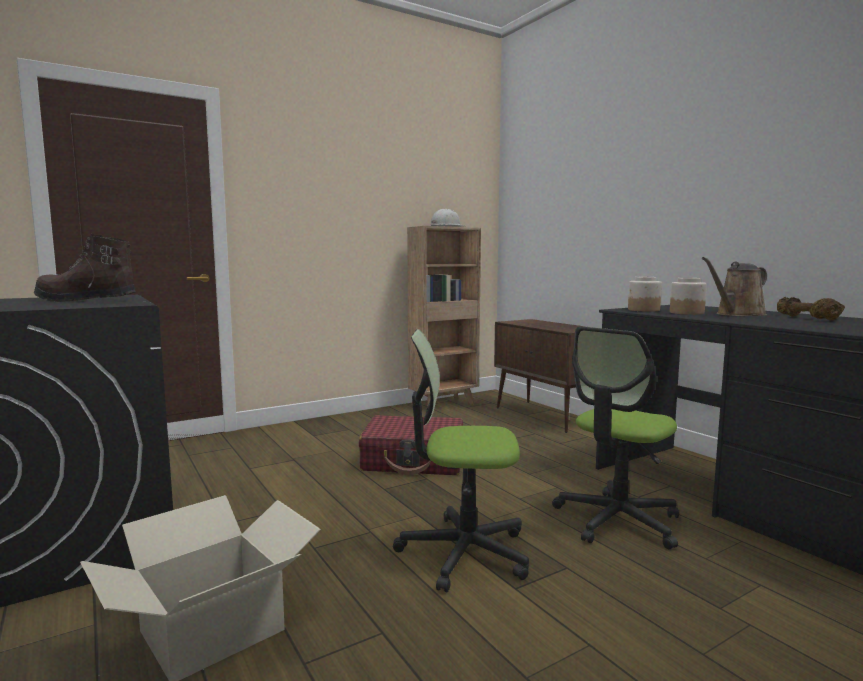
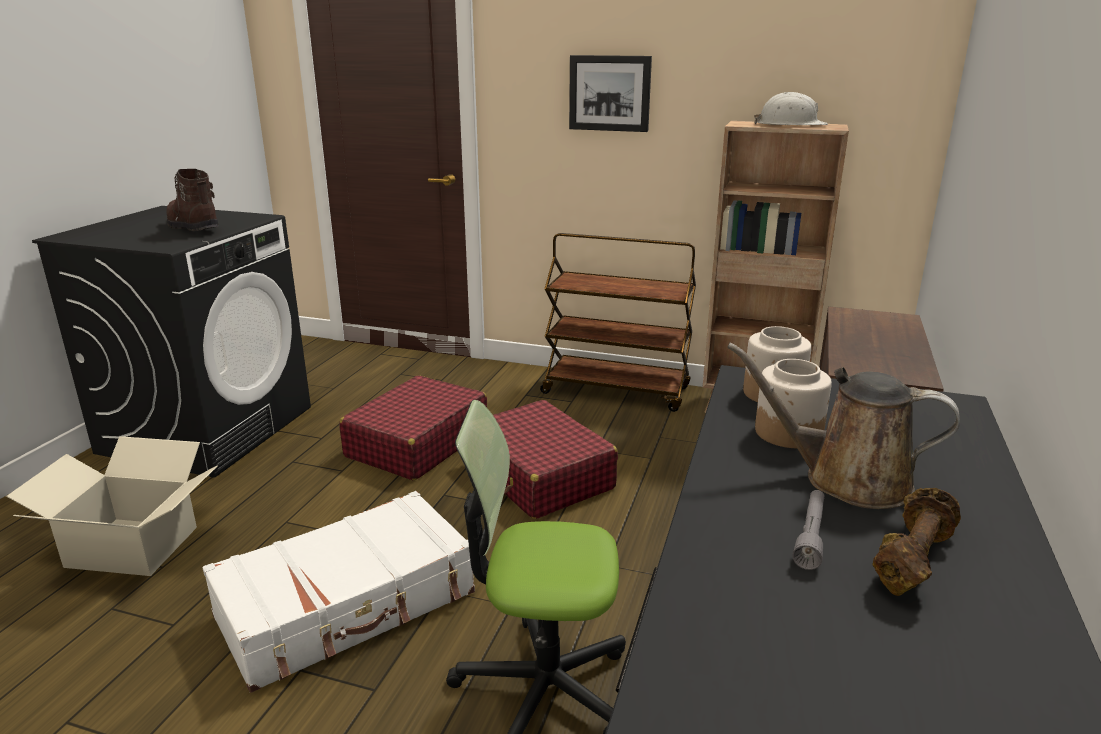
camera: 50 degrees right, 15 degrees up
(302, 478) = (417, 443): none -> red suitcase
(330, 210) = (610, 93): none -> picture
(362, 418) = (617, 390): none -> brown cart
(464, 552) = (348, 605): office chair -> white suitcase
(782, 320) = (810, 536): none -> grey flashlight

